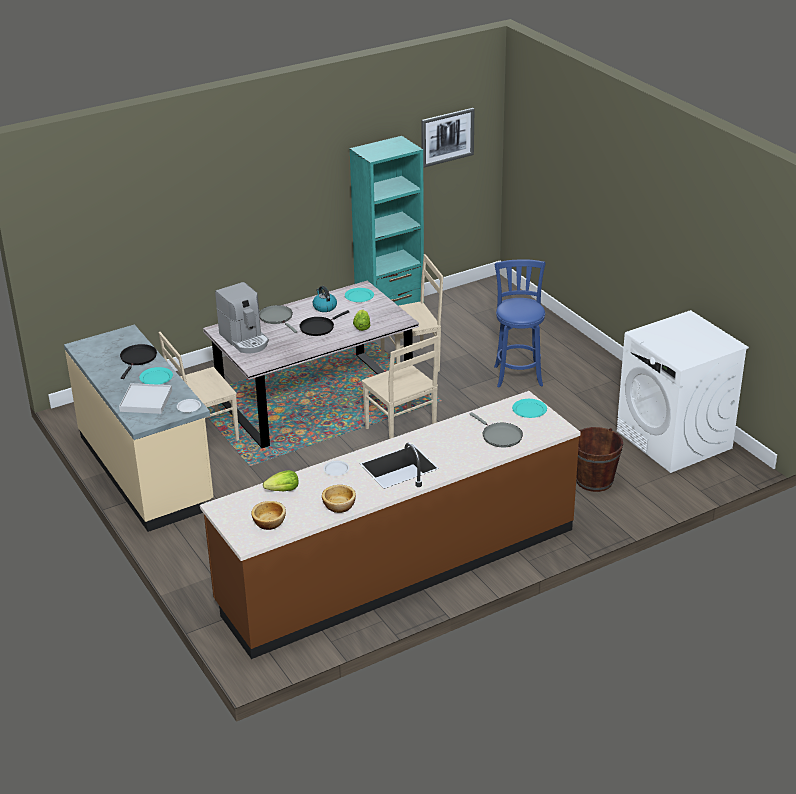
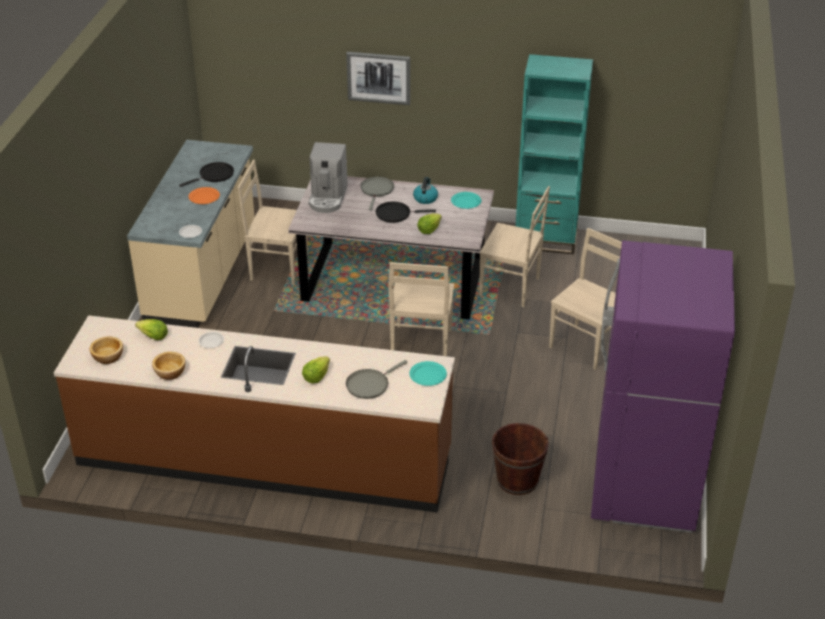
camera: 40 degrees right, 5 degrees up
(146, 401) = (172, 212): white tray -> none
(156, 378) = (204, 197): turquoise plate -> orange plate
(447, 137) = (652, 77): picture -> picture (378, 77)
(454, 451) = (316, 377): none -> lettuce
(500, 436) = (369, 385): grey frying pan -> grey frying pan turned 45 degrees clockwise
(518, 374) = (587, 345): blue stool -> beige chair
(674, 440) = (644, 486): white washing machine -> purple fridge

